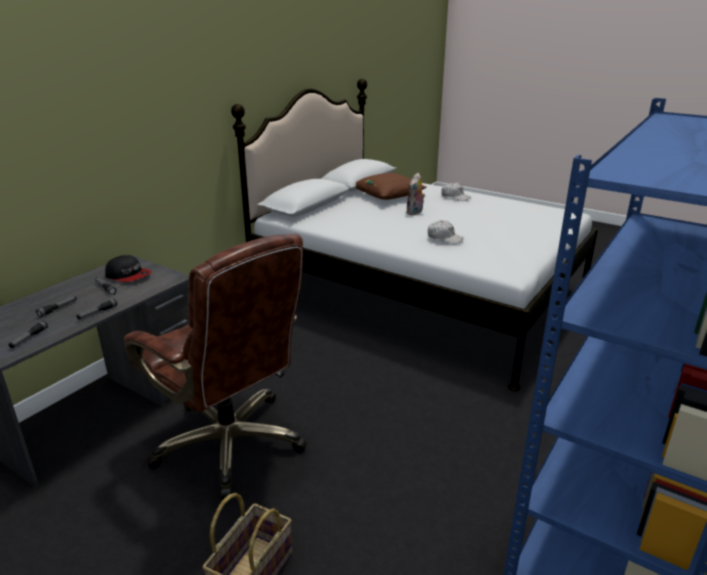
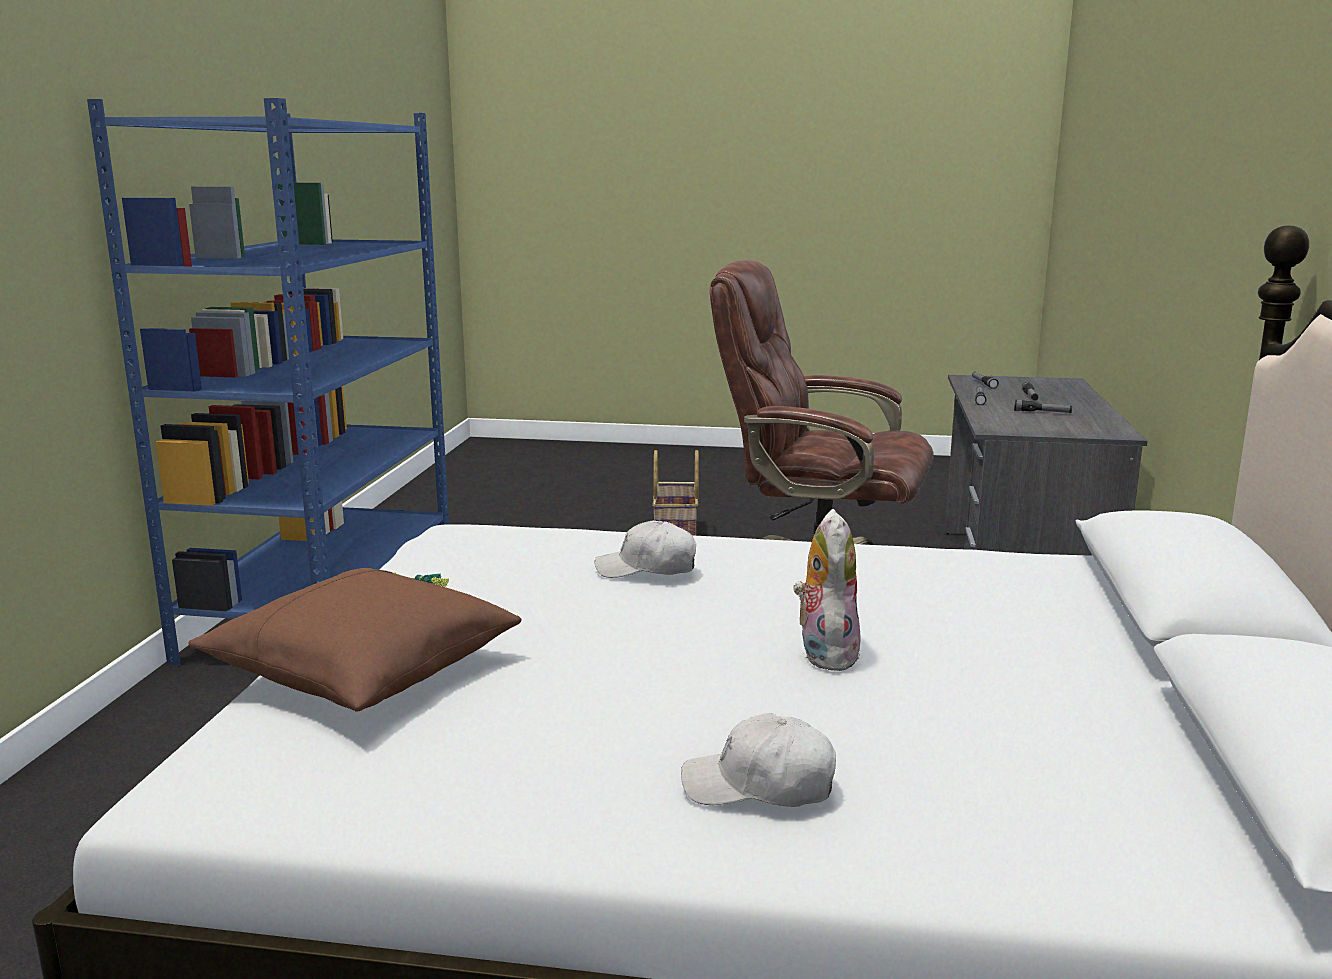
camera: 155 degrees right, 10 degrees down
(128, 275) = (1059, 423): cap -> none
(388, 196) = (1035, 724): brown pillow -> brown pillow (364, 673)

